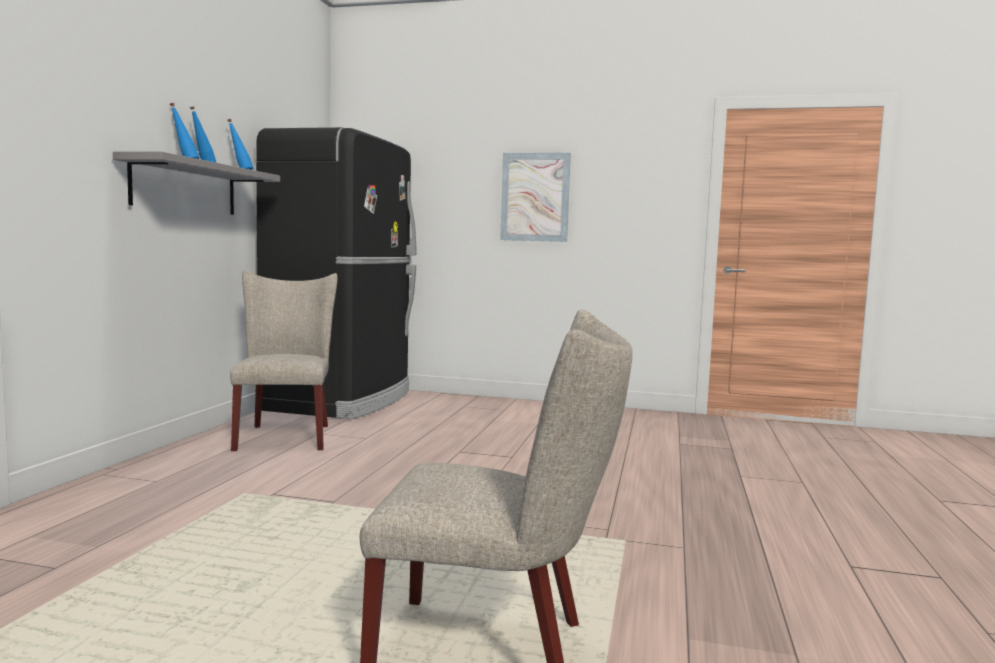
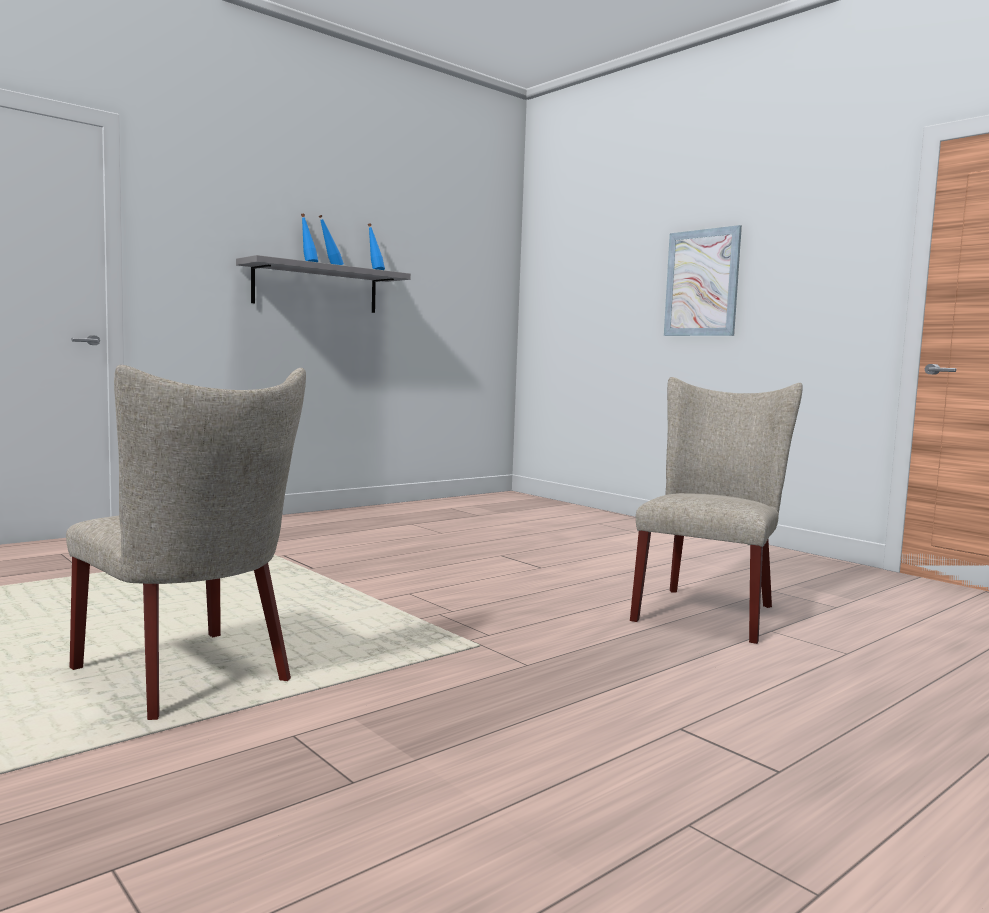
camera: 35 degrees right, 0 degrees up
(286, 435) = (382, 521): beige chair -> beige chair (708, 610)
(343, 400) = (490, 504): black fridge -> none

